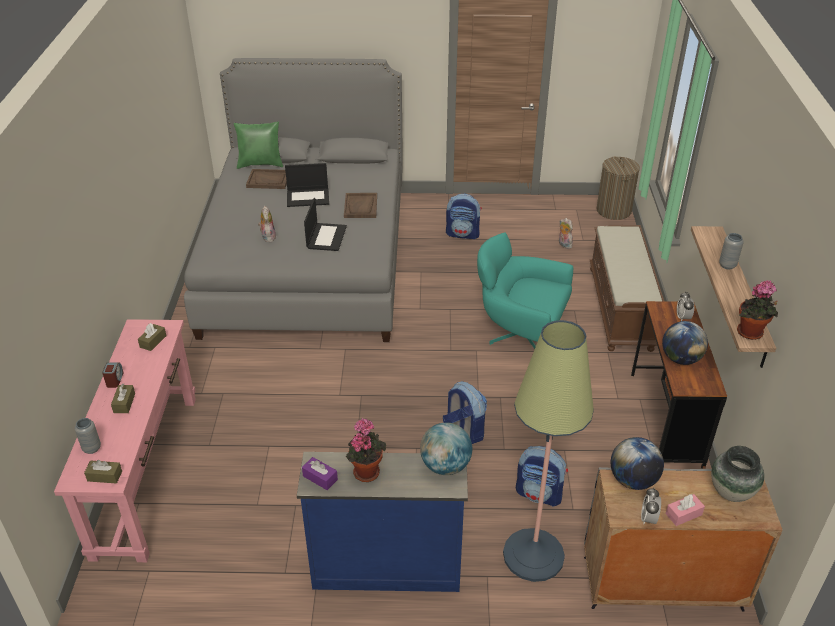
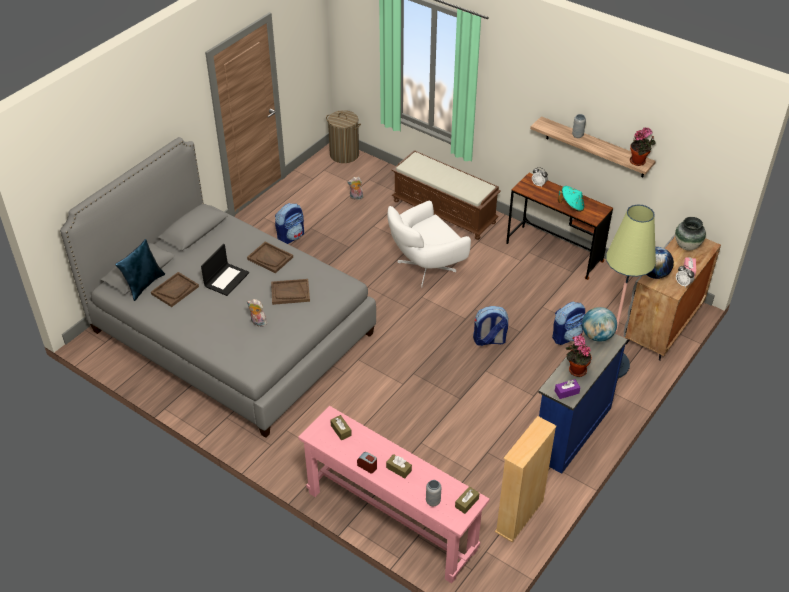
camera: 55 degrees left, 5 degrees up
(219, 578) = (519, 516): none -> beige bookcase
(260, 164) = (144, 284): green pillow -> blue pillow
(326, 237) = (290, 293): laptop -> brown tray
(519, 333) = (424, 268): turquoise armchair -> white armchair
(680, 359) = (571, 206): globe -> turquoise hat

